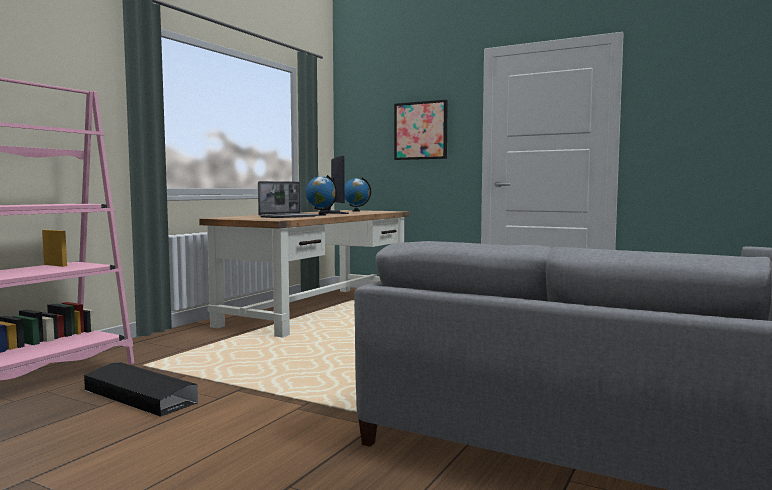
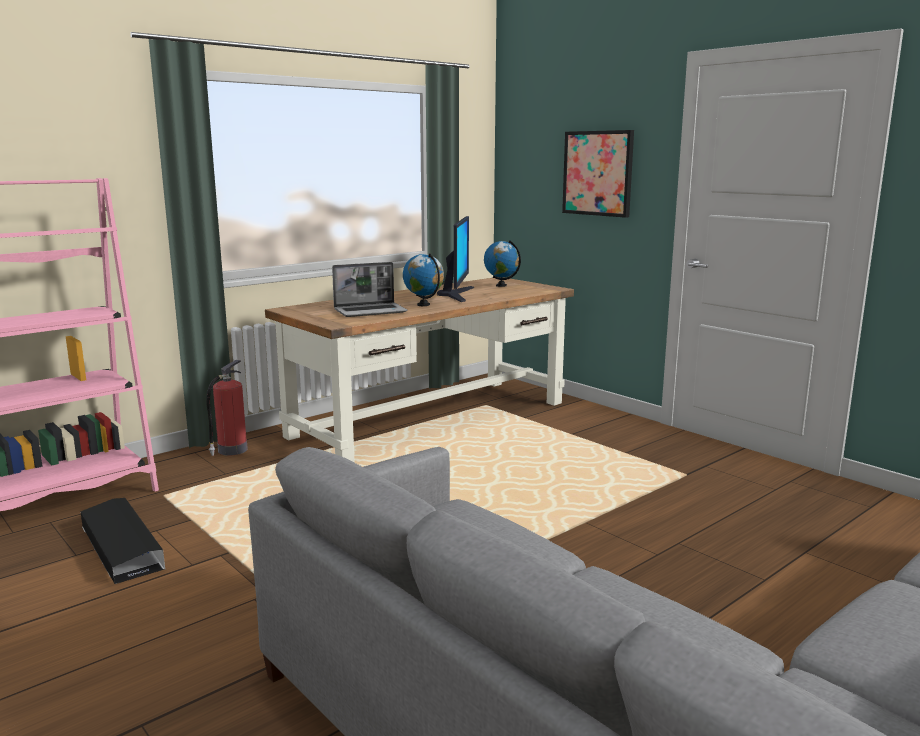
camera: 20 degrees right, 10 degrees up
(173, 337) = (231, 450): none -> fire extinguisher

